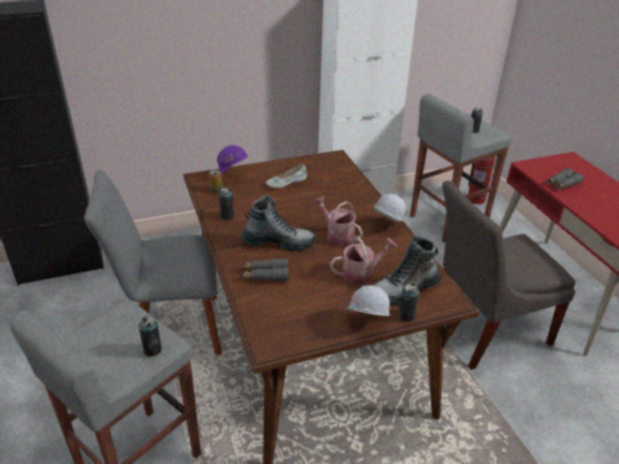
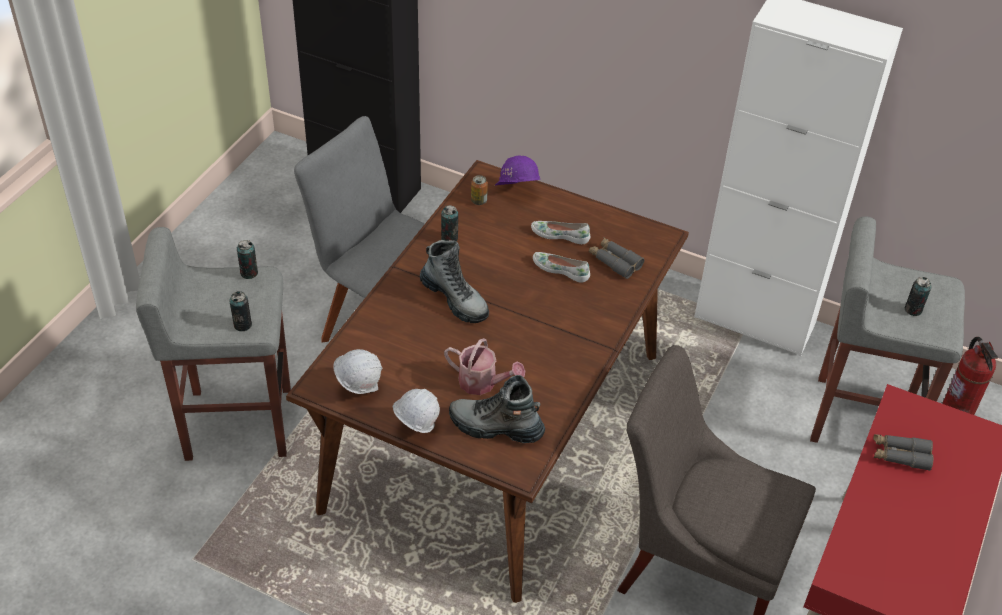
camera: 45 degrees right, 10 degrees up
(265, 275) = (400, 322): grey binoculars -> grey binoculars (614, 261)
(312, 196) = (561, 269): none -> white shoe
(337, 235) = (520, 329): watering can -> none
(385, 226) = (582, 354): white hard hat -> white hard hat (359, 388)
(406, 316) = (459, 449): can -> can (249, 273)

